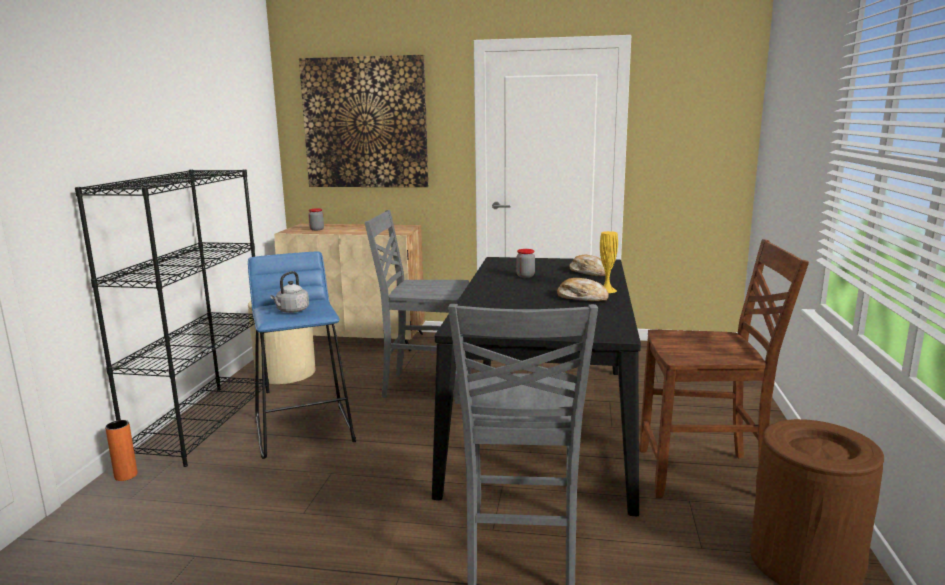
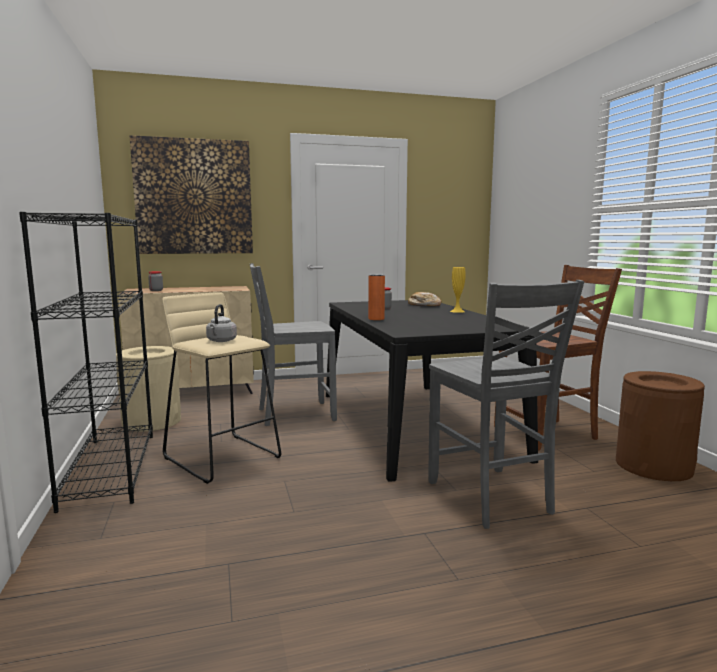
camera: 25 degrees left, 5 degrees down
(126, 475) = (72, 522): orange vase -> orange vase (376, 319)
(305, 430) = (223, 457): blue stool -> beige stool
(581, 298) = (450, 315): bread -> none

